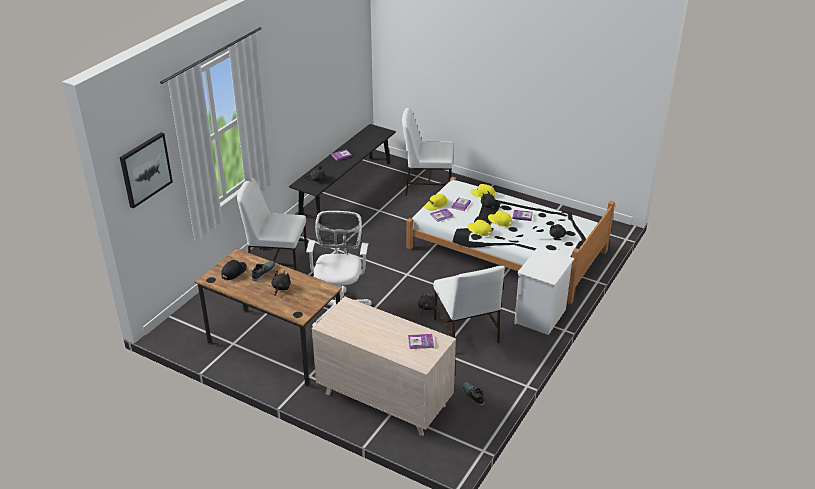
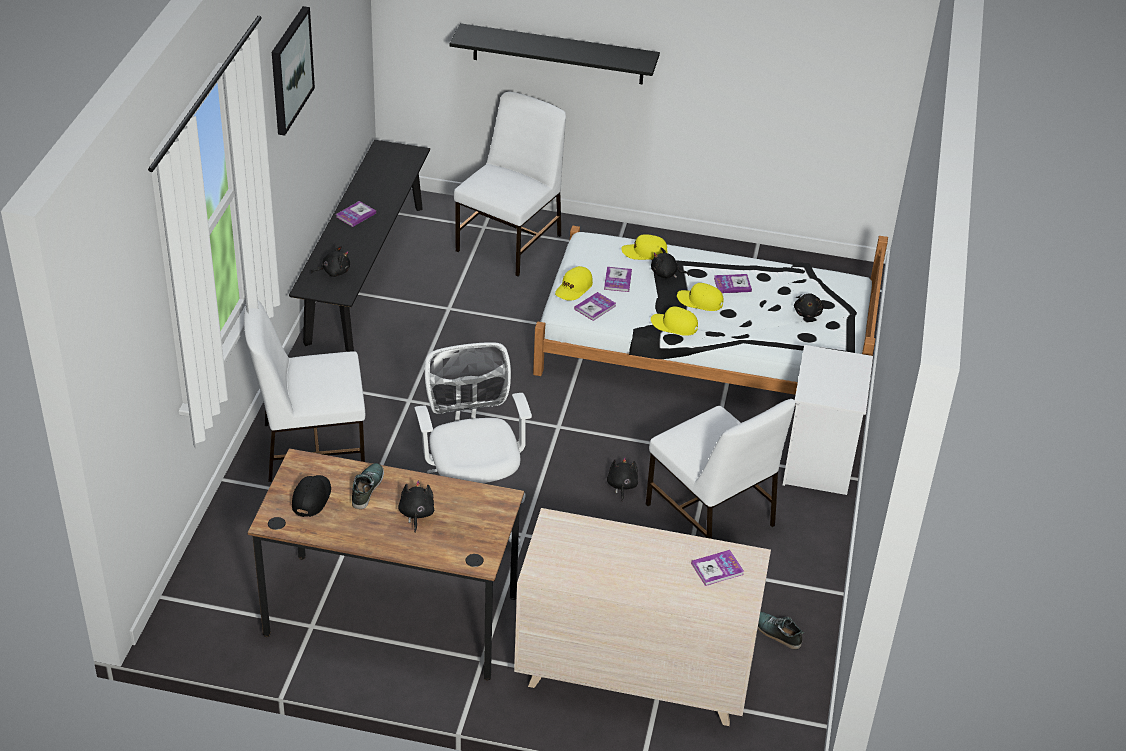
camera: 20 degrees left, 5 degrees up
(145, 169) = (125, 338): picture -> picture (290, 70)
(427, 185) = (510, 242): white chair -> white chair turned 135 degrees clockwise
(459, 85) = (558, 54): none -> black shelf

